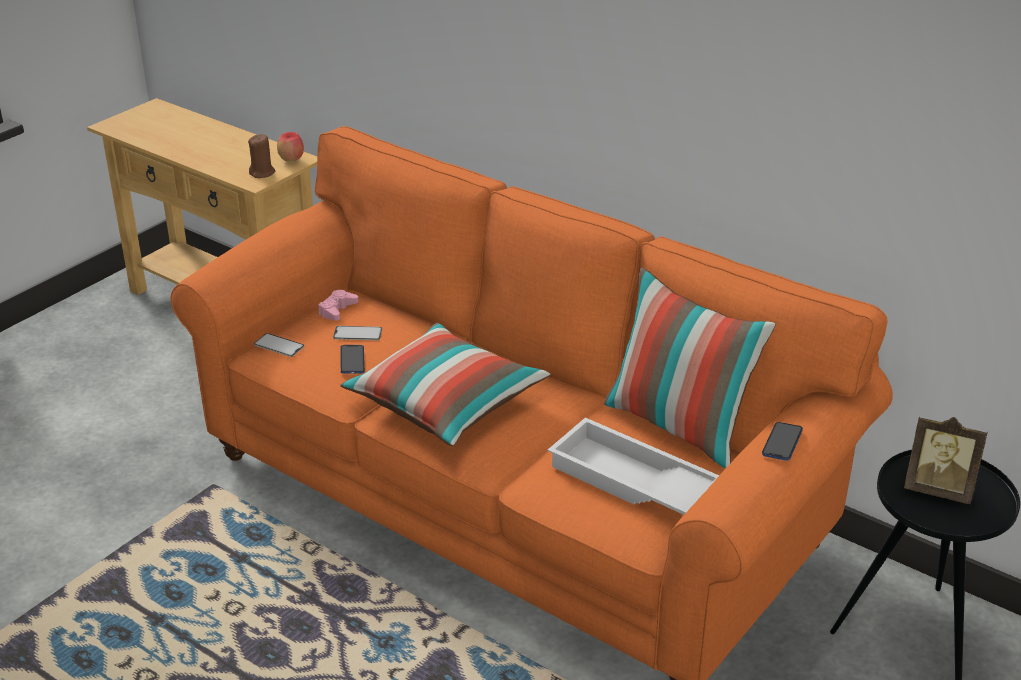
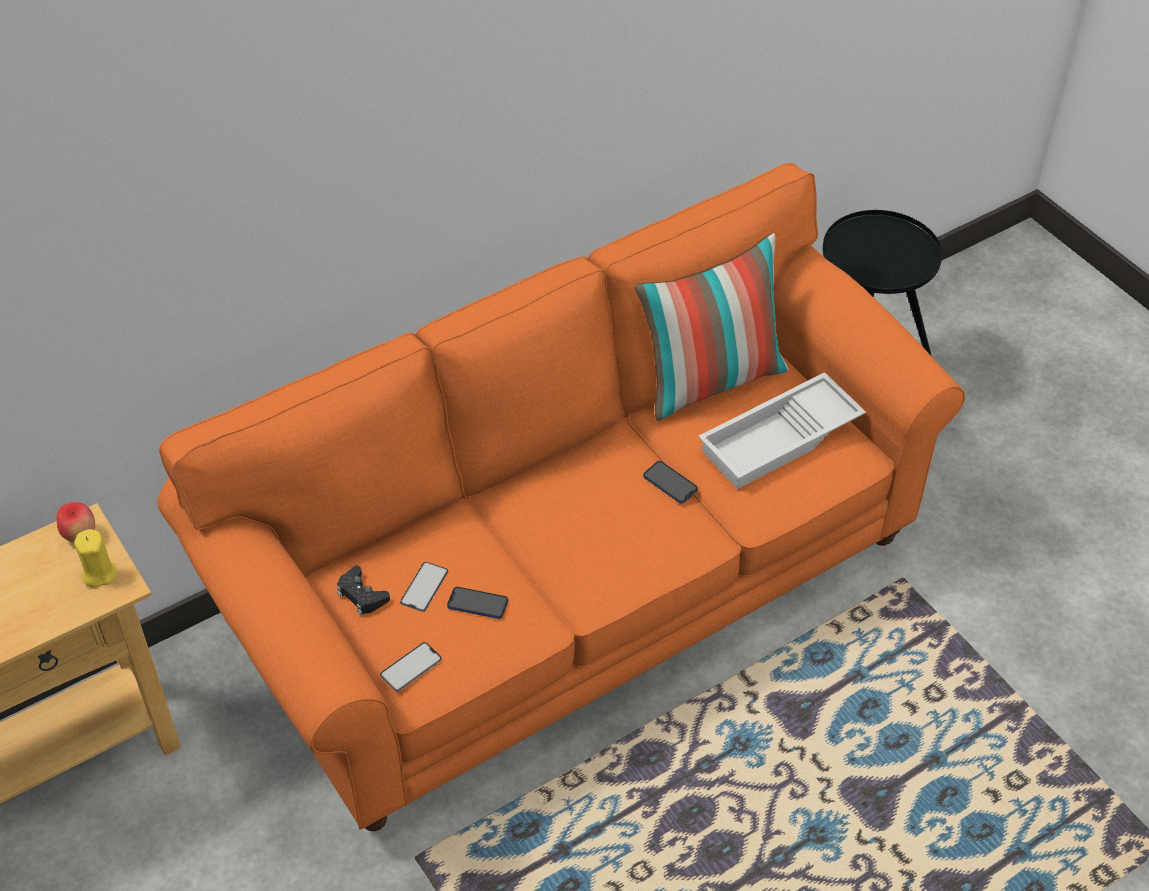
camera: 70 degrees left, 15 degrees up
(262, 173) = (98, 573): brown candle -> yellow candle
(337, 310) = (362, 595): pink game controller -> black game controller
(445, 403) = (587, 545): pillow -> none
(782, 442) = (860, 307): phone -> phone (670, 483)
(938, 490) = (874, 254): picture frame -> none

